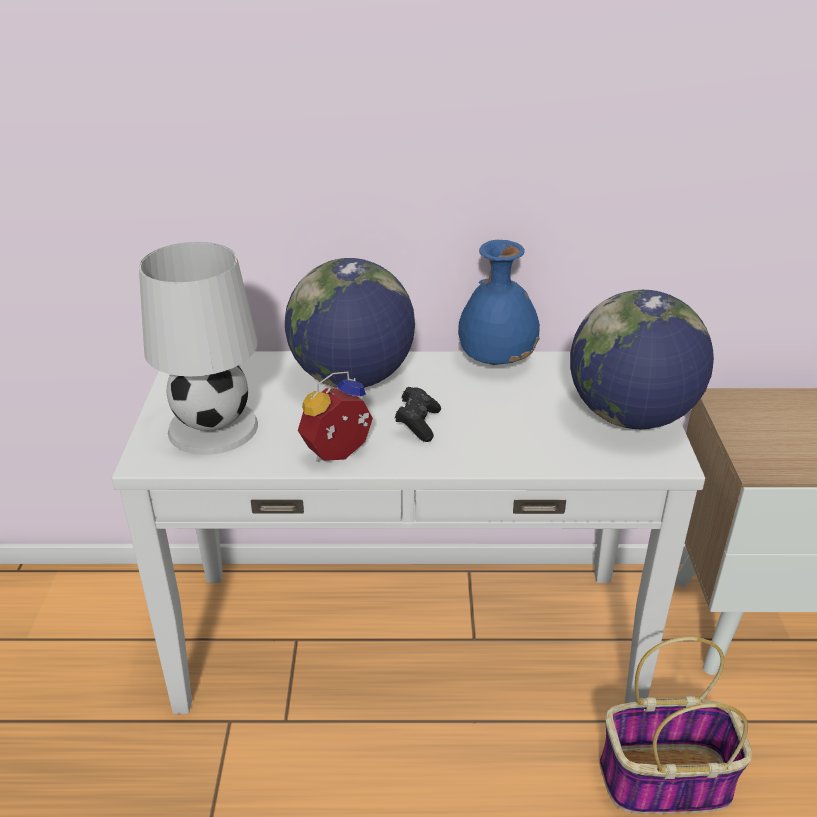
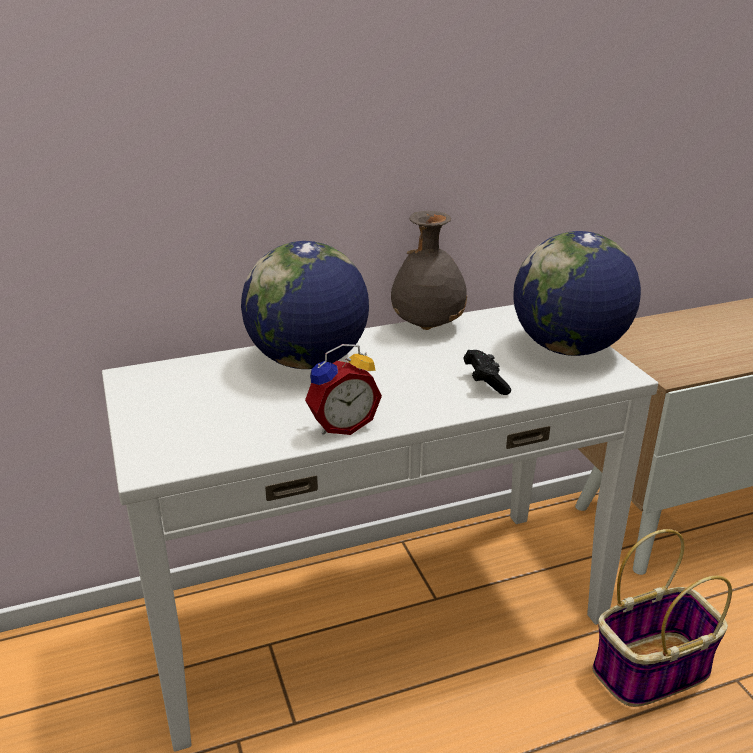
camera: 20 degrees left, 5 degrees down
(213, 427) = (199, 425): white table lamp -> none
(340, 455) = (342, 425): alarm clock -> alarm clock turned 150 degrees counterclockwise
(418, 424) = (395, 386): black game controller -> black game controller (485, 382)
(496, 360) = (427, 326): blue vase -> grey vase

